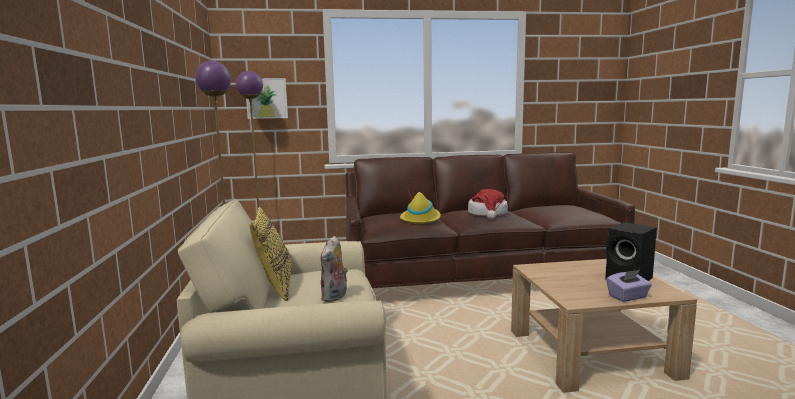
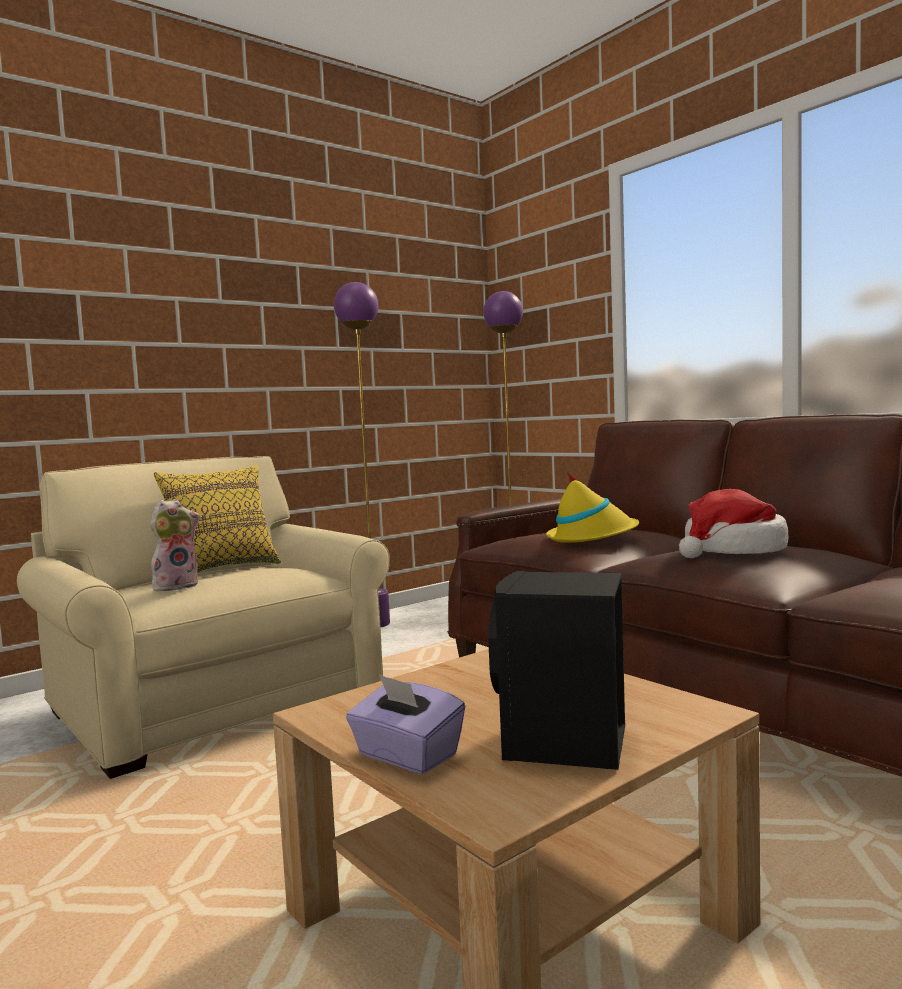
camera: 60 degrees right, 5 degrees down
(266, 98) = (539, 331): picture -> none
(335, 297) = (176, 586): plush toy -> plush toy turned 150 degrees clockwise

